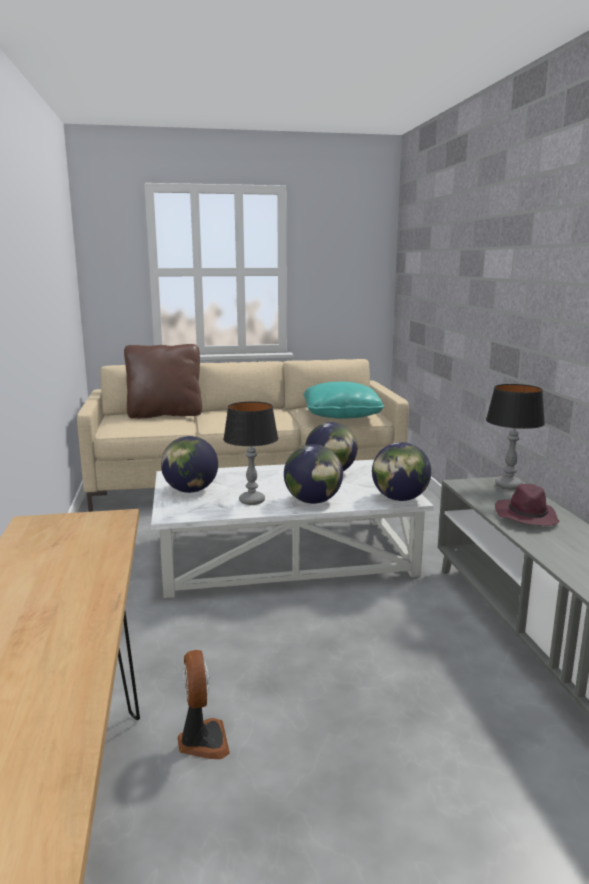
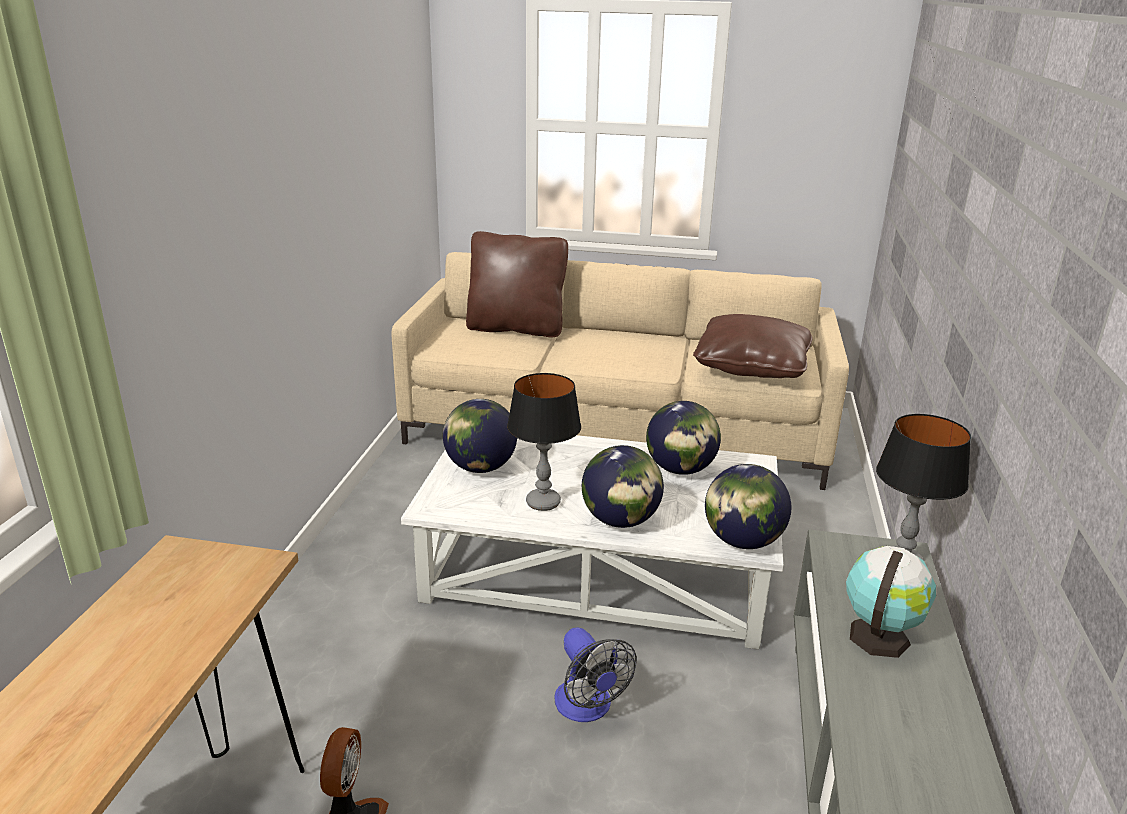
camera: 20 degrees right, 10 degrees up
(331, 630) = (588, 708): none -> fan
(341, 415) = (751, 366): turquoise pillow -> brown pillow
(526, 516) = (879, 635): purple hat -> globe

